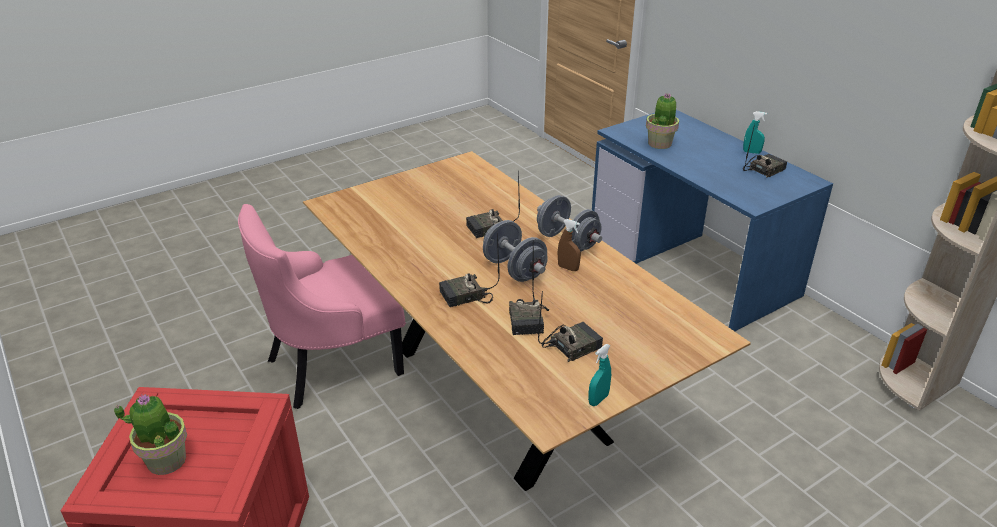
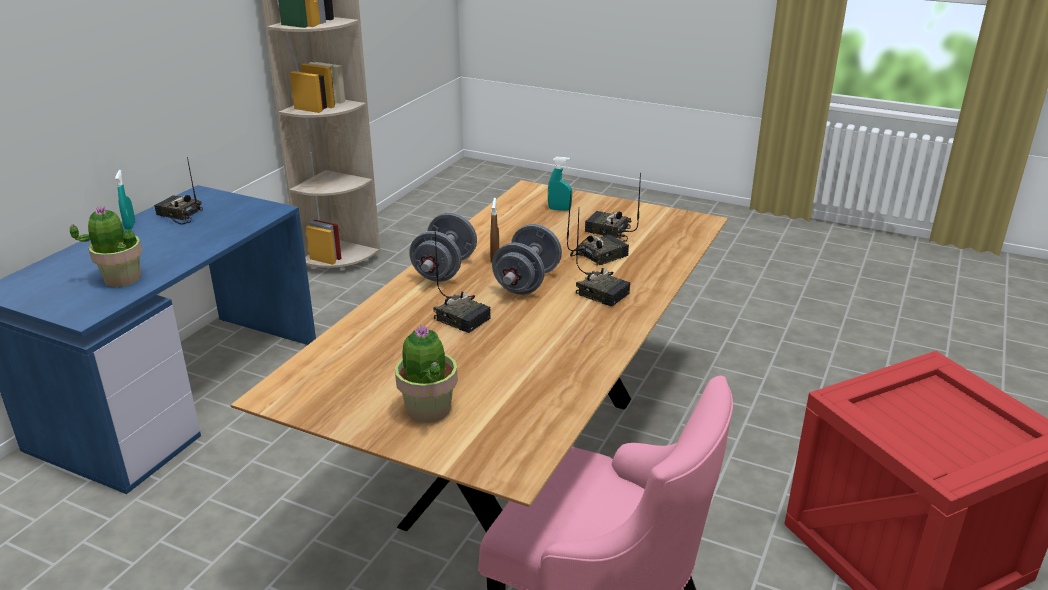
camera: 120 degrees left, 5 degrees down
(166, 460) = (962, 429): potted plant -> potted plant (428, 410)
(598, 399) = (654, 212): turquoise spray bottle -> turquoise spray bottle (559, 209)

